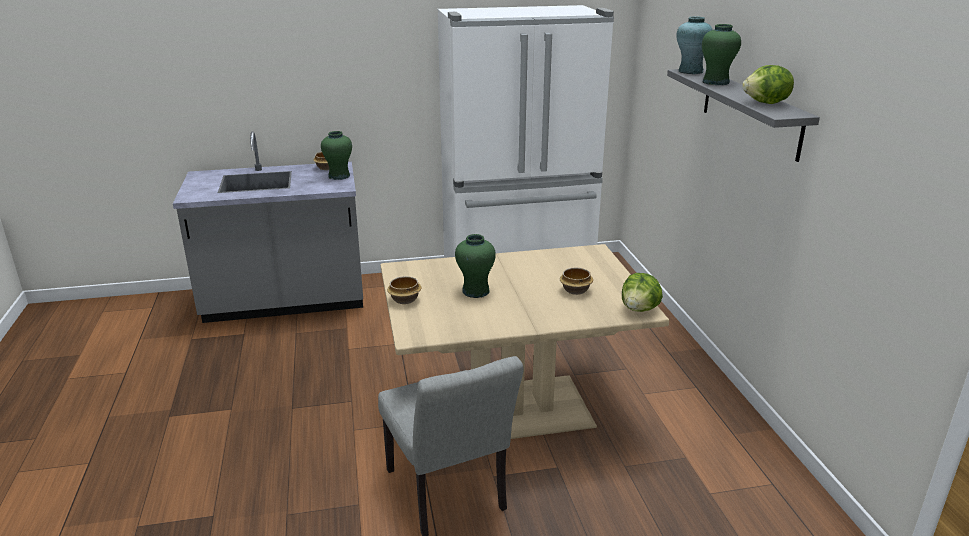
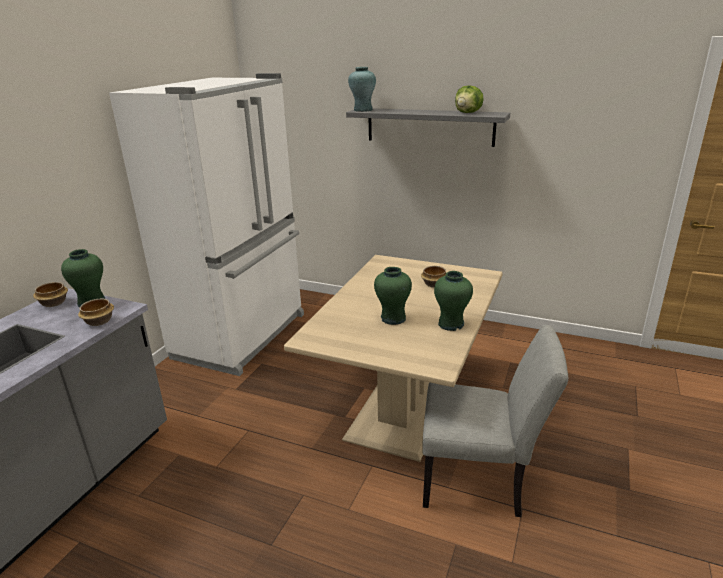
camera: 55 degrees left, 0 degrees up
(405, 300) = (373, 352): bowl -> bowl (100, 321)
(639, 309) = (482, 274): lettuce -> none
(716, 82) = (401, 111): green vase -> green vase (451, 324)

